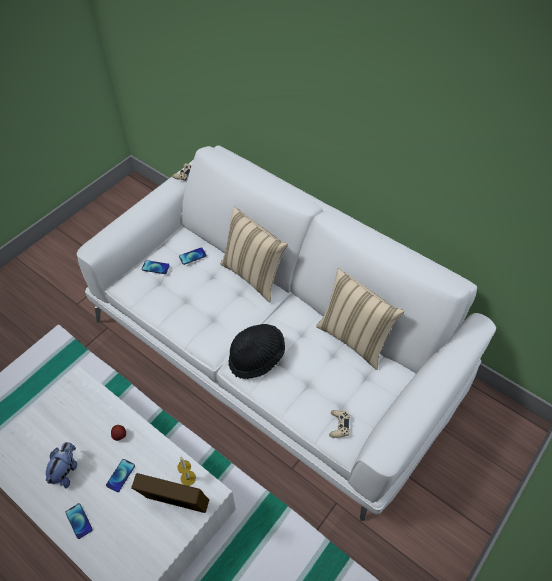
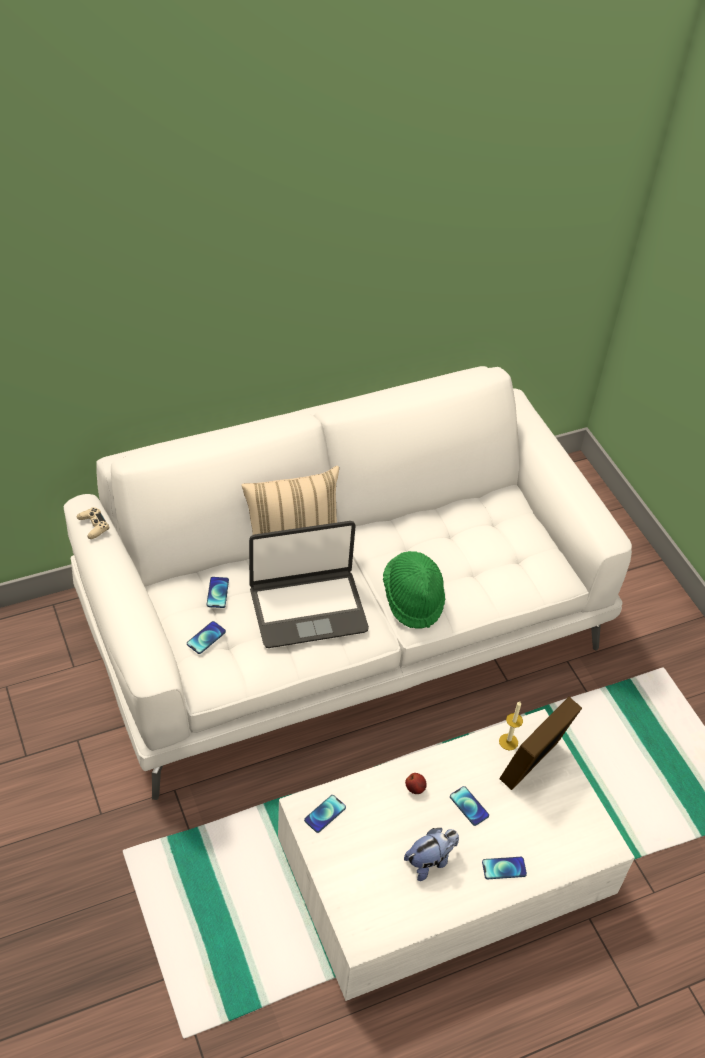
camera: 65 degrees left, 5 degrees down
(66, 470) = (430, 861): plush toy -> plush toy turned 105 degrees clockwise
(77, 393) = (325, 814): none -> phone
(210, 304) = (307, 608): none -> laptop
(256, 357) = (413, 599): black hat -> green hat
(339, 425) = (540, 570): beige game controller -> none
(354, 338) = (444, 506): beige pillow -> none

